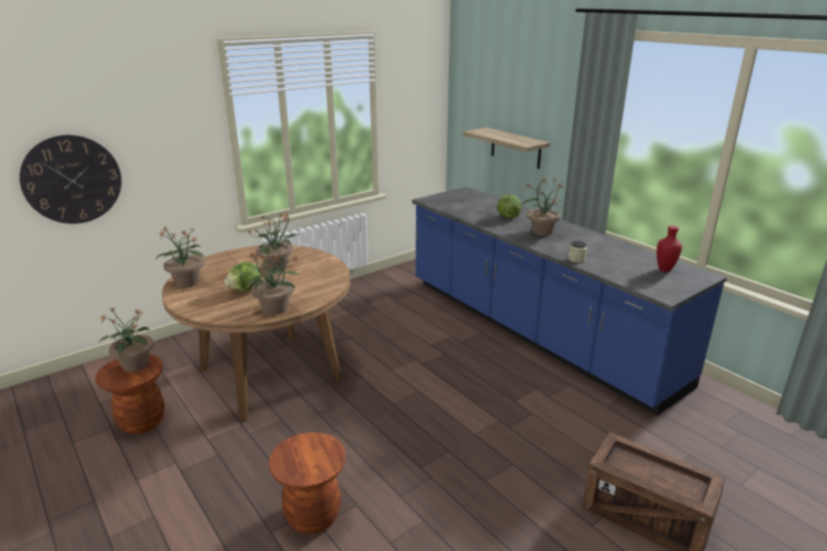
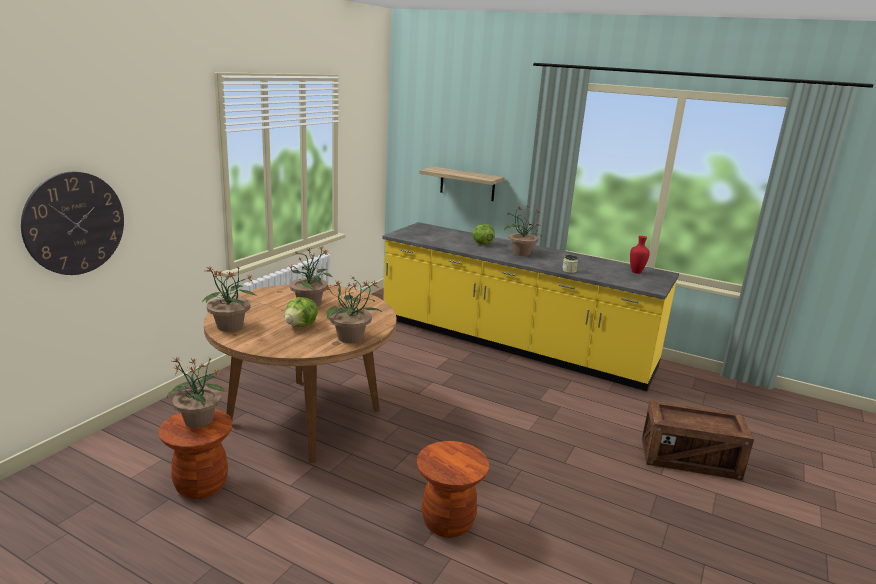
camera: 25 degrees left, 5 degrees down
(534, 330) = (513, 344): blue counter -> yellow counter

